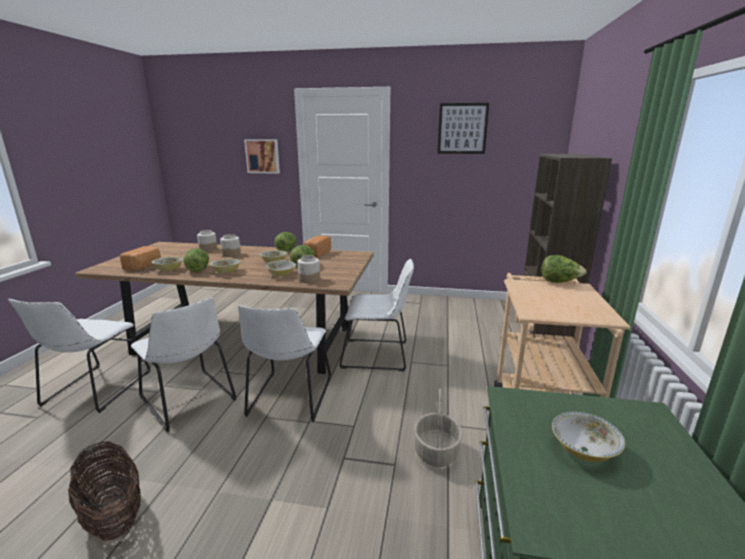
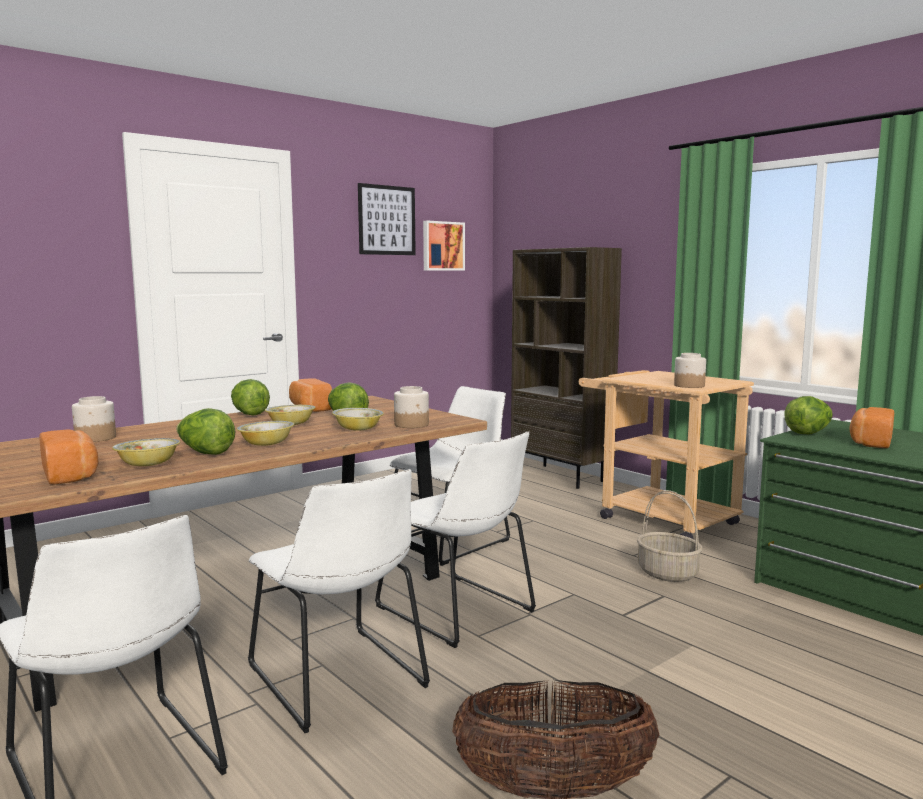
camera: 50 degrees left, 10 degrees down
(189, 400) = (340, 680): white chair -> white chair turned 60 degrees clockwise
(231, 254) = (175, 433): jar -> jar (688, 385)
(263, 156) = (51, 256): picture -> picture (442, 246)
(559, 282) = (643, 372): lettuce -> lettuce (808, 433)
(583, 450) = (869, 442): bowl -> bread

